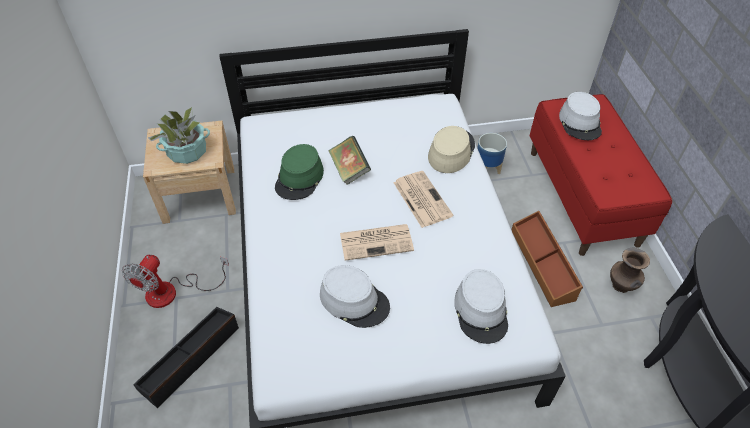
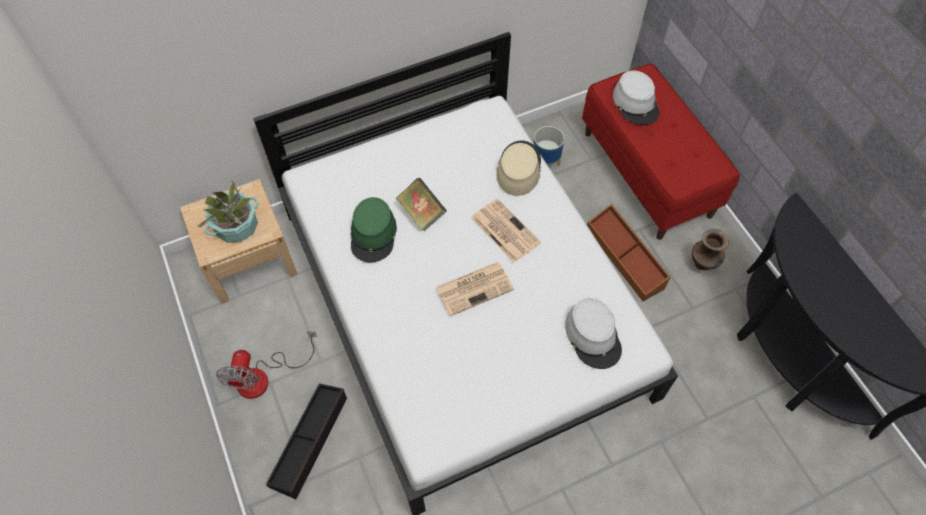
camera: 15 degrees left, 10 degrees up
(354, 301) = (472, 355): grey hat -> none

